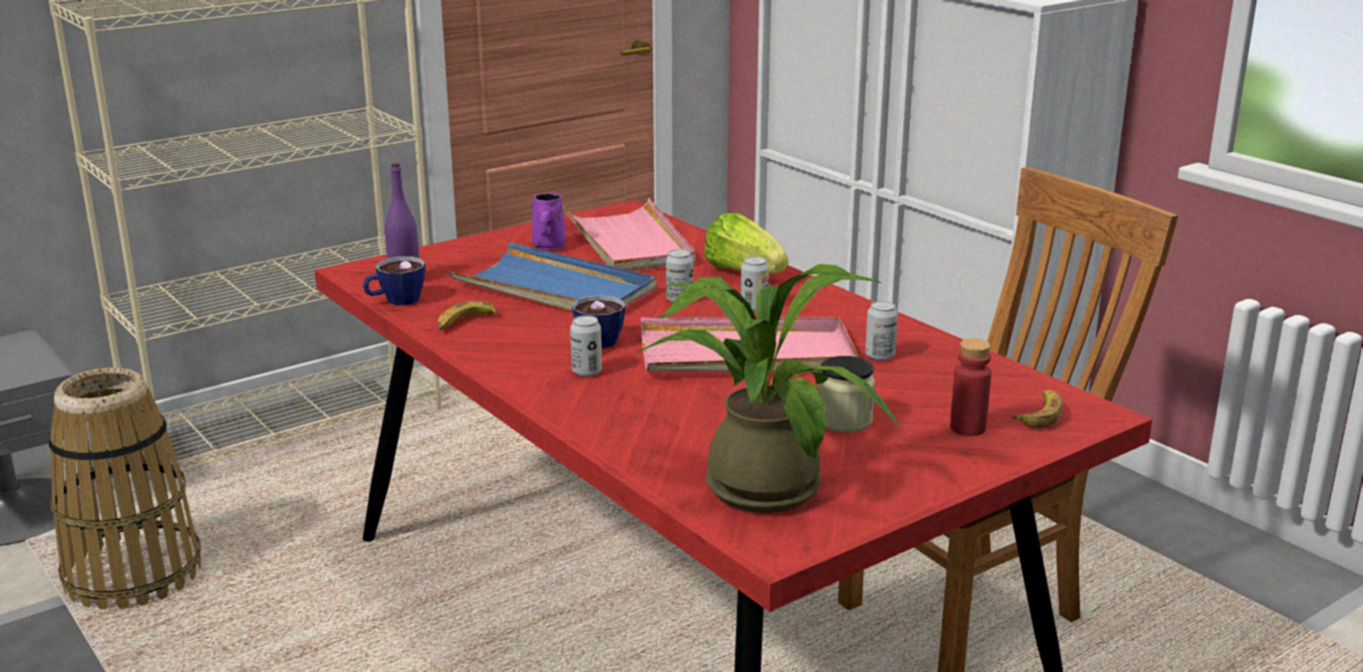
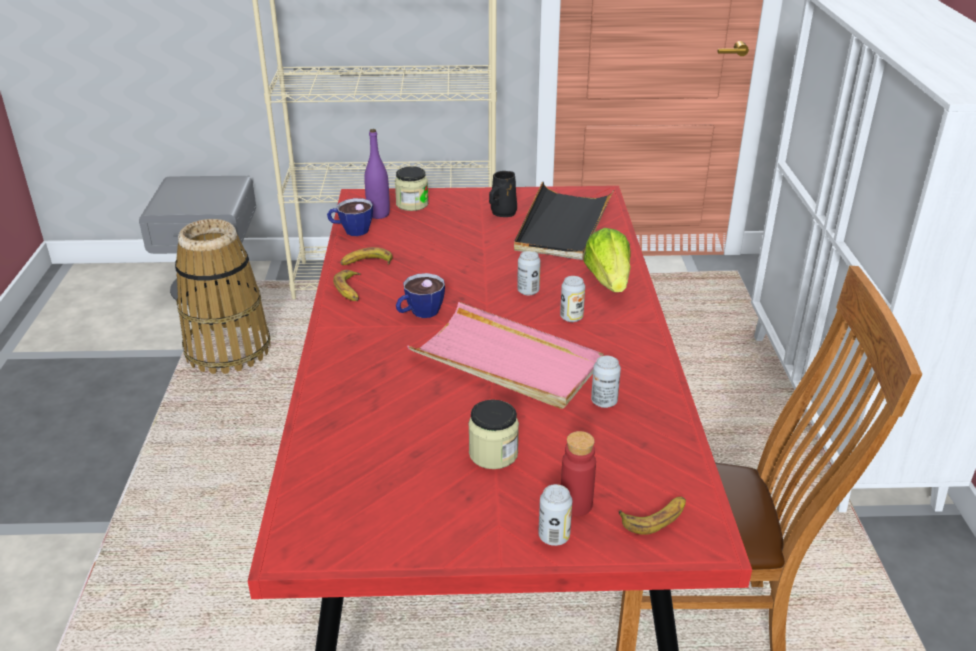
camera: 35 degrees right, 10 degrees up
(430, 263) = (412, 204): none -> jar
(485, 348) = (350, 290): none -> banana
(548, 247) = (502, 213): purple mug -> black mug
(555, 289) = (458, 253): blue tray -> none
(586, 372) = (383, 335): can -> can (554, 536)
(629, 242) = (563, 225): pink tray -> black tray
(756, 481) = (359, 483): potted plant -> none

